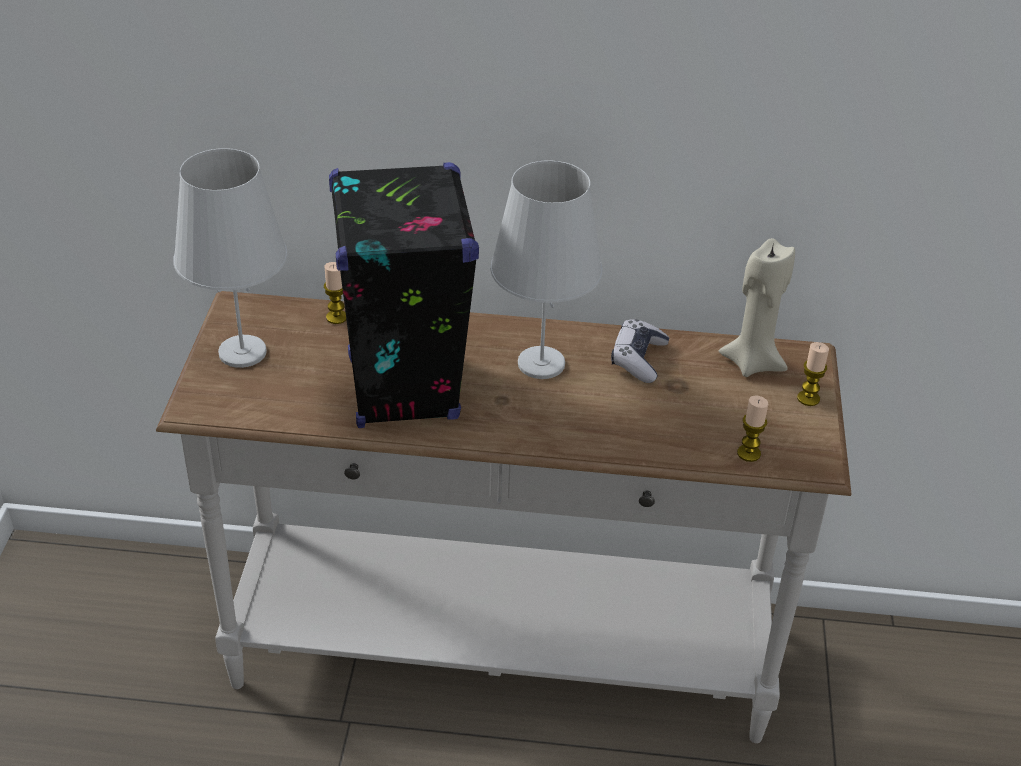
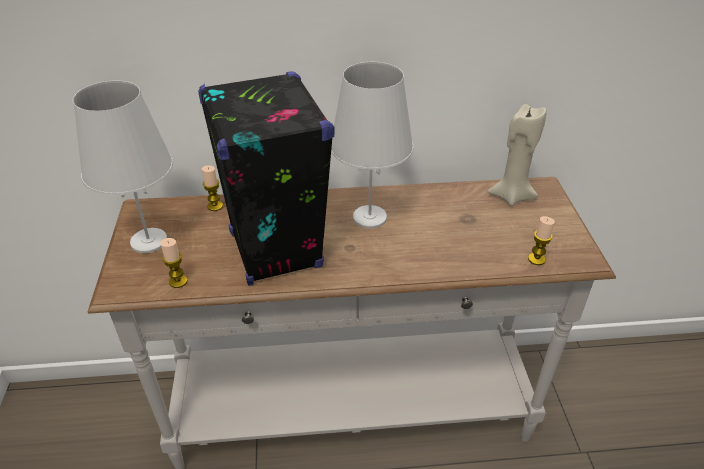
camera: 10 degrees left, 0 degrees up
(638, 359) = (435, 205): game controller -> none
(808, 398) = (558, 214): candle -> candle (178, 281)

